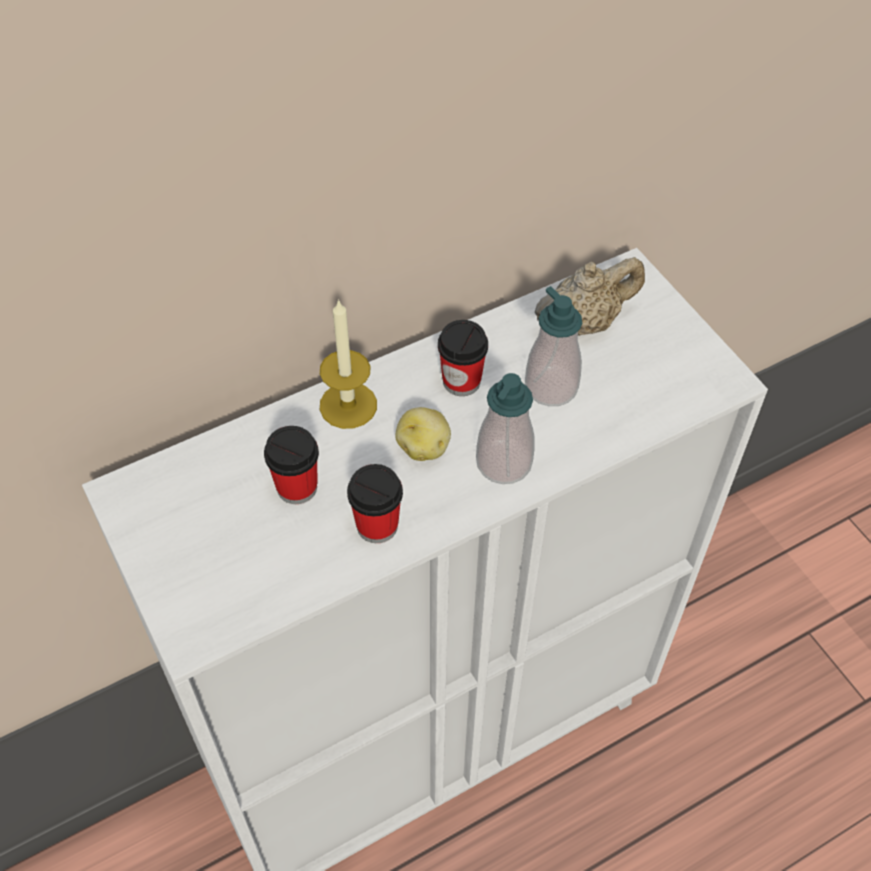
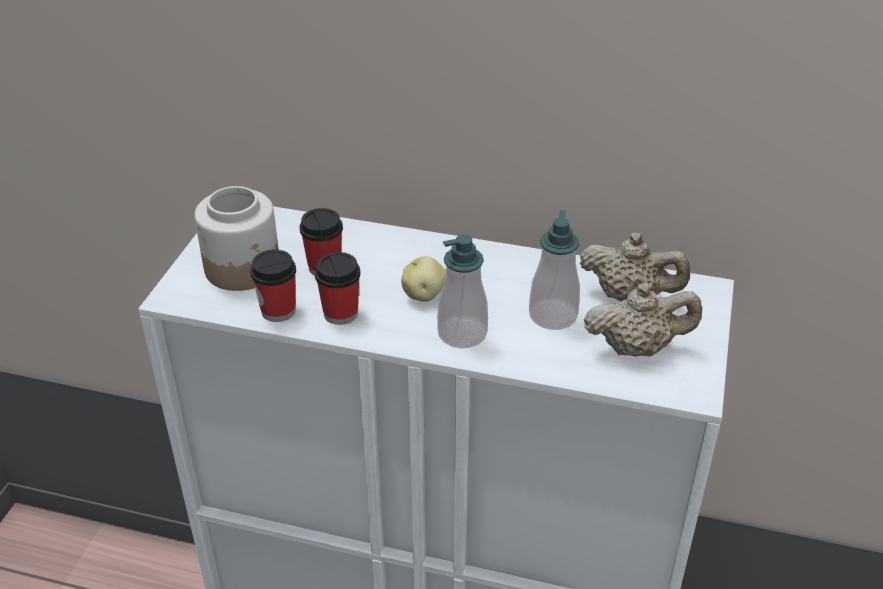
camera: 45 degrees right, 15 degrees down
(219, 549) = (243, 268): none -> jar
(348, 405) = (410, 248): candle -> none
(461, 381) = (497, 277): cup -> cup (278, 311)
(646, 370) = (637, 348): none -> beige teapot

